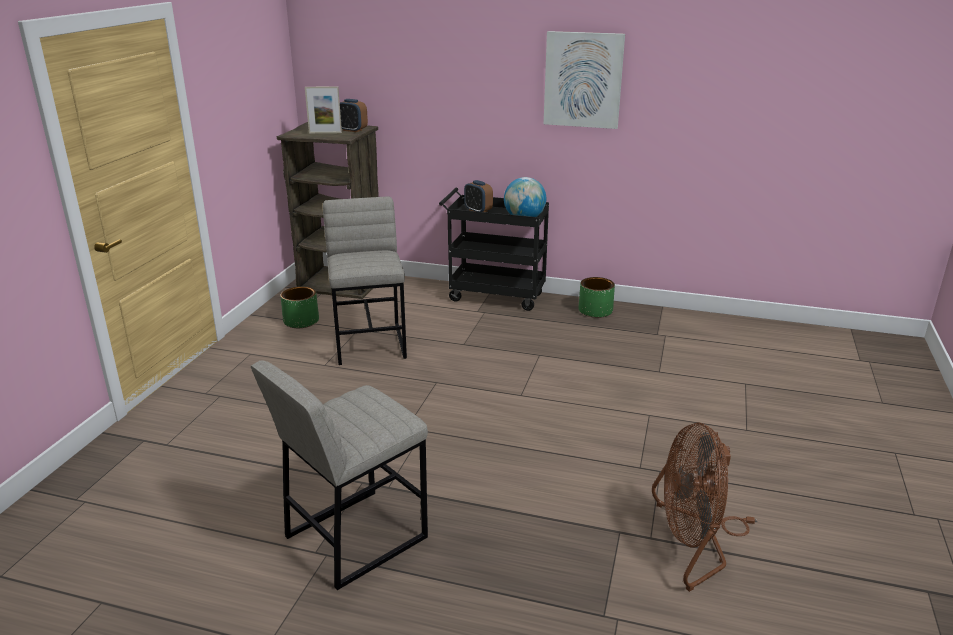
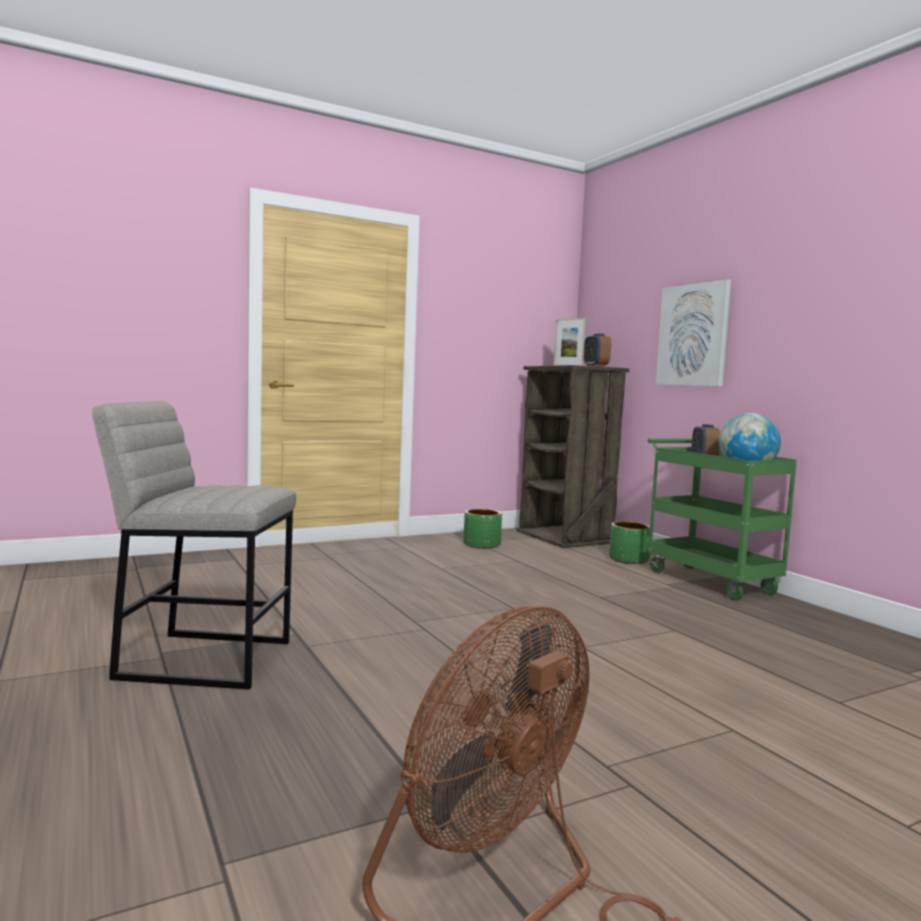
camera: 45 degrees right, 20 degrees down
(369, 343) = (509, 569): grey chair -> none
(494, 298) = (708, 582): black cart -> green cart
(583, 80) = (853, 287): picture -> picture (693, 335)
(595, 311) = (835, 626): green planter -> green planter (629, 559)

